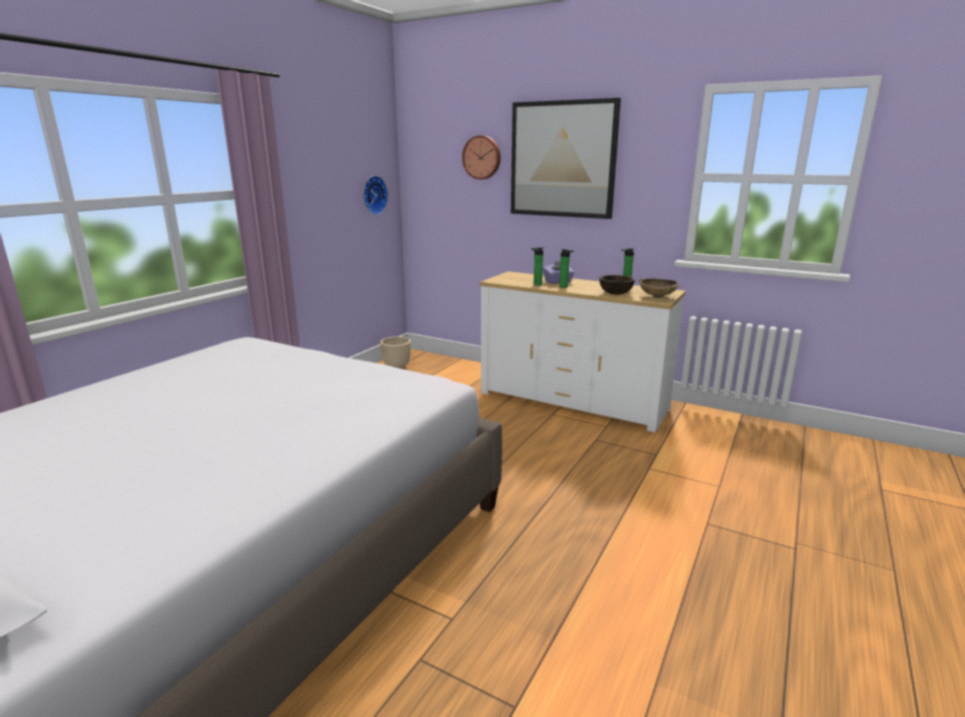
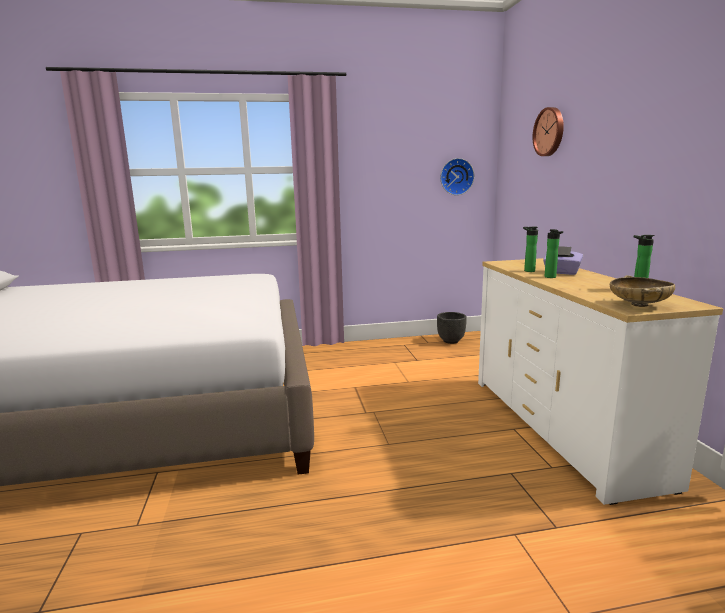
camera: 50 degrees right, 5 degrees down
(397, 367) = (451, 341): beige planter -> black planter
(562, 160) = (616, 122): picture -> none
(616, 293) = (591, 292): brown bowl -> none

